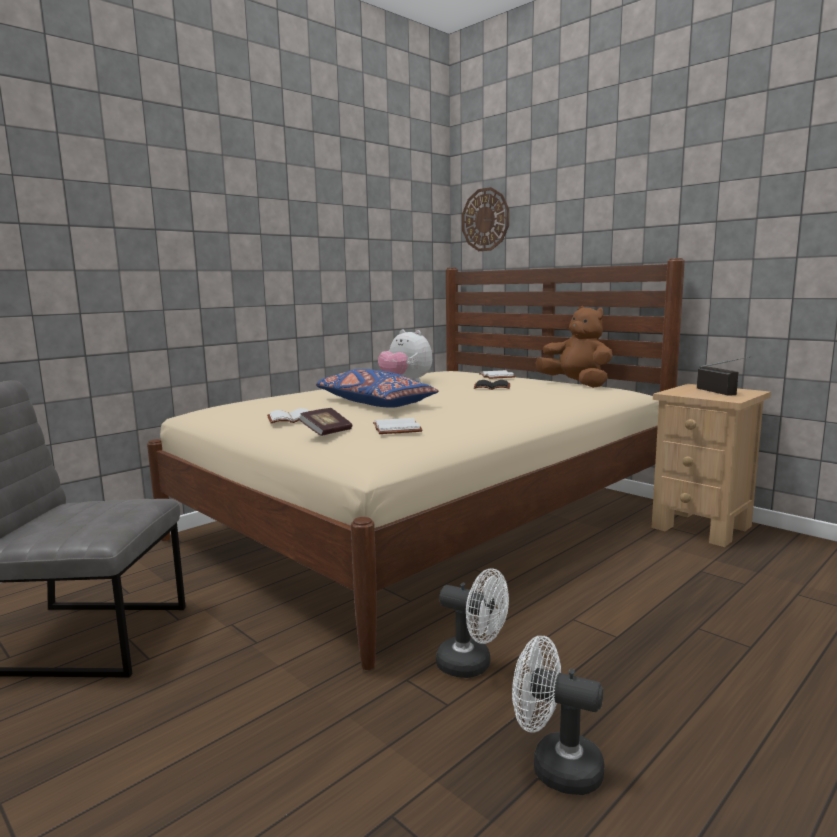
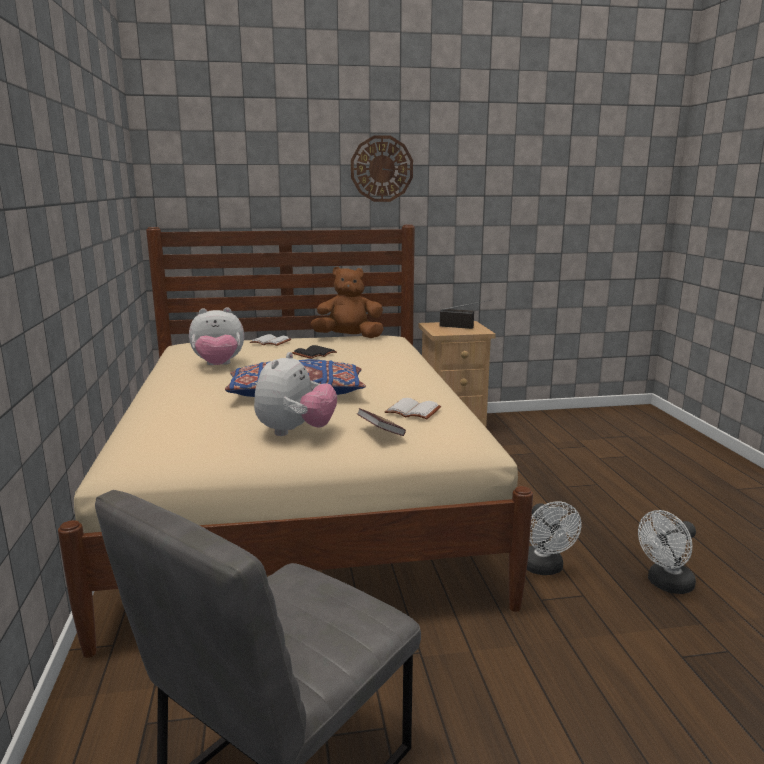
camera: 55 degrees left, 5 degrees up
(292, 418) = (295, 432): white book -> plush toy
(472, 665) = (545, 569): white fan -> white fan turned 105 degrees clockwise
(485, 219) = (190, 175): wall clock -> wall clock (381, 169)

